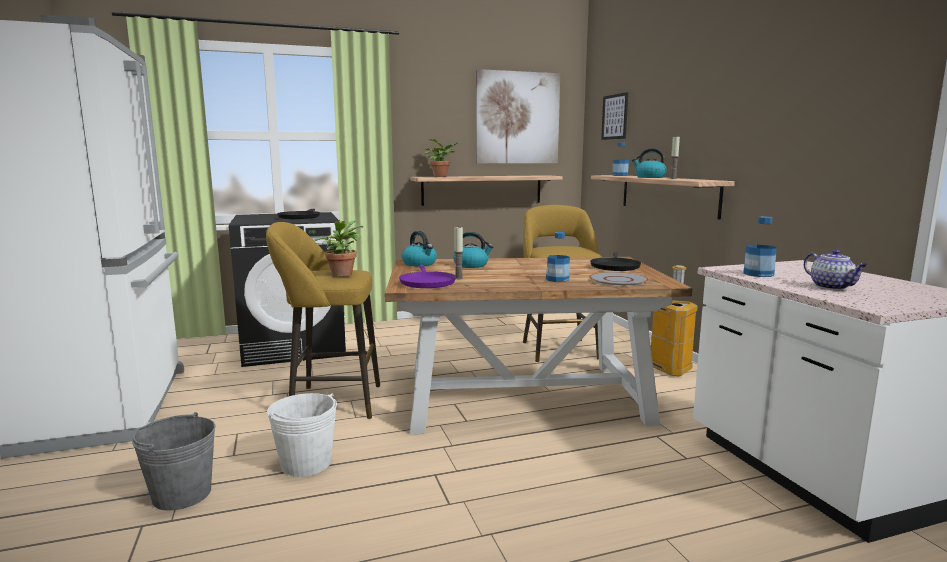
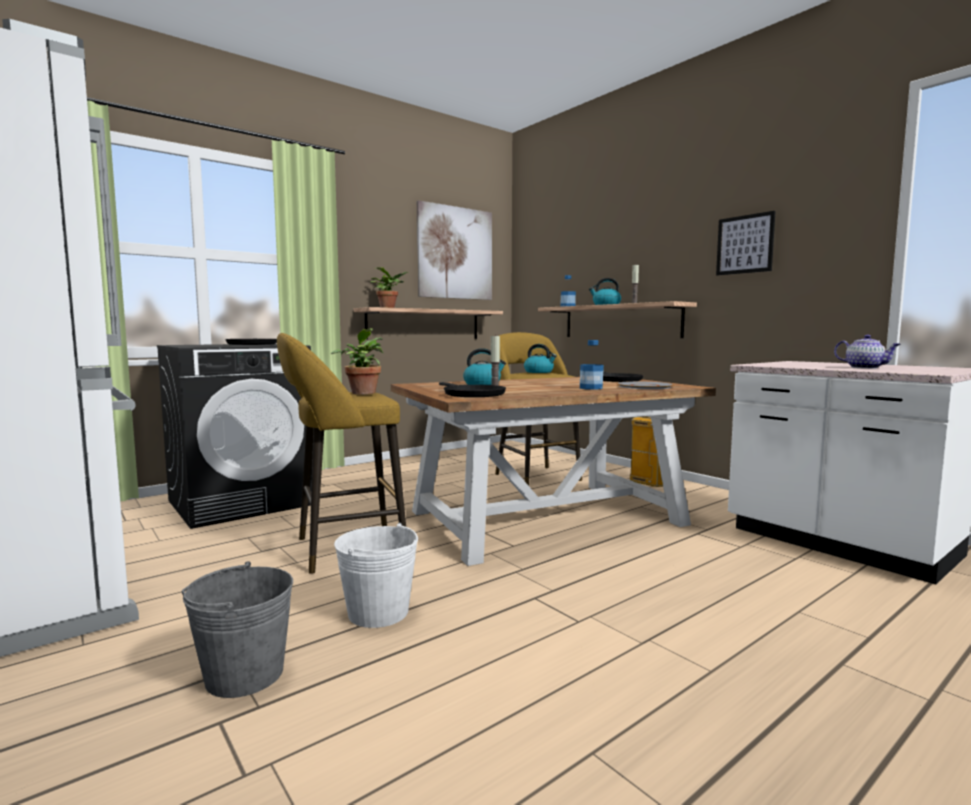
camera: 20 degrees left, 5 degrees down
(420, 264) = (426, 385): kettle -> kettle (539, 372)
(426, 282) = (471, 394): purple frying pan -> black frying pan
(615, 117) = (551, 254): picture -> picture (745, 244)
(758, 274) = (790, 365): bottle -> none

